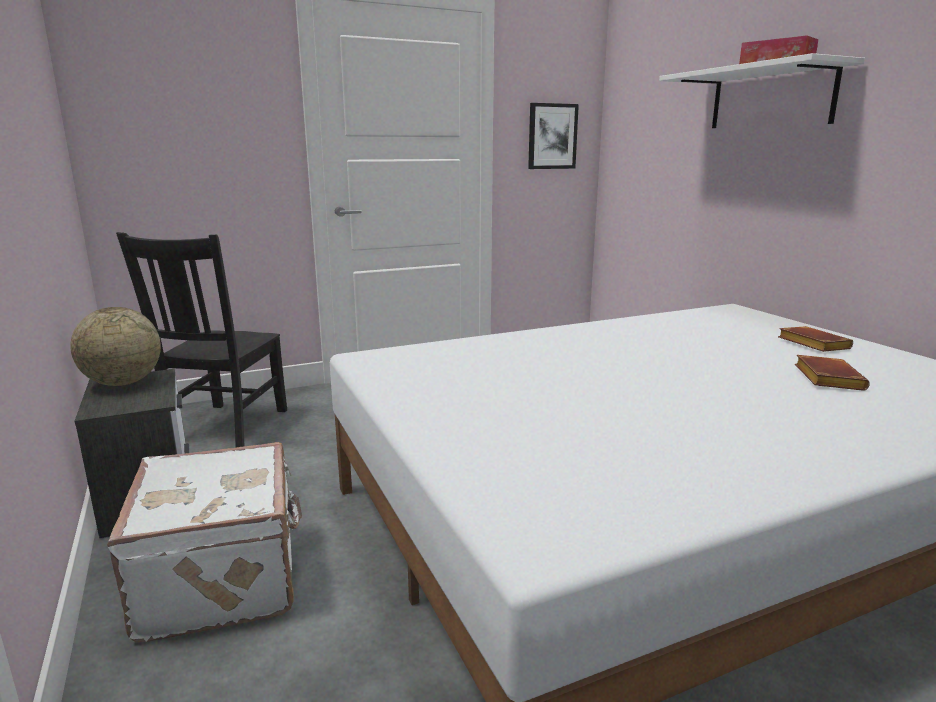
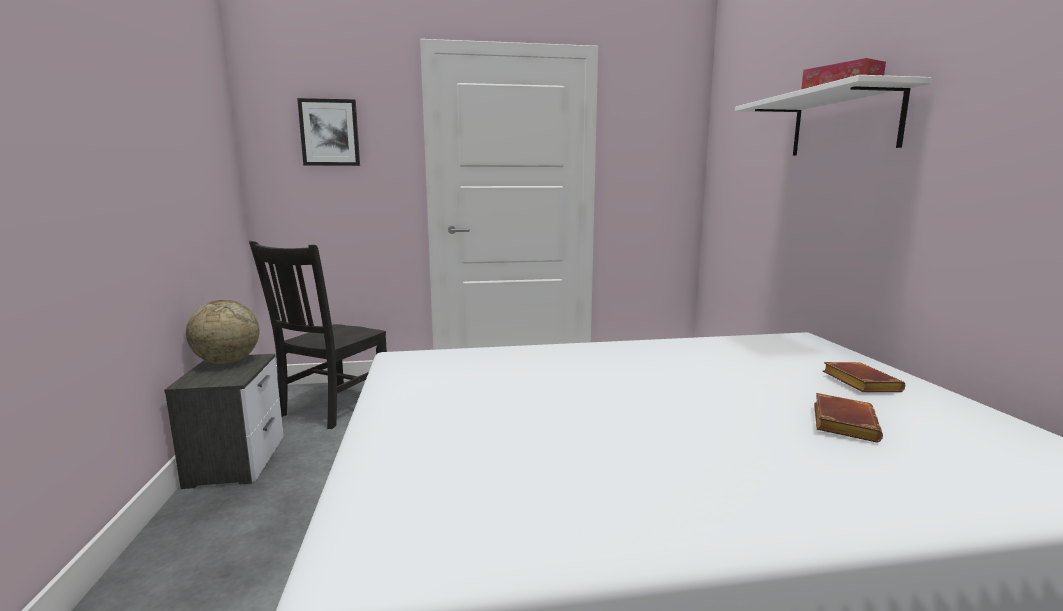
camera: 15 degrees right, 5 degrees down
(224, 577) = (244, 540): white suitcase -> none
(552, 136) = (654, 166): picture -> picture (329, 133)

